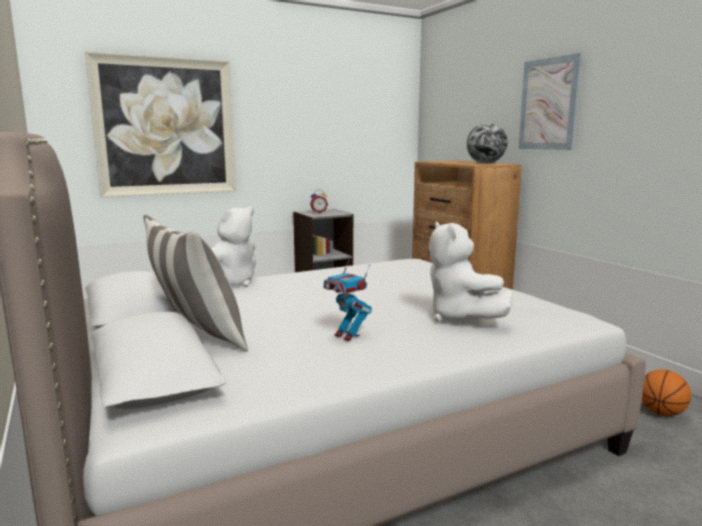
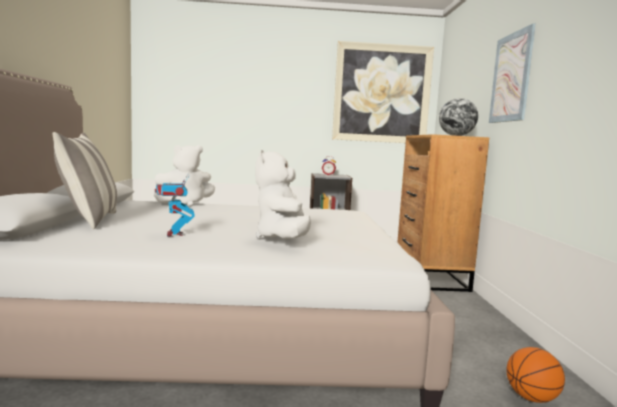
camera: 25 degrees right, 5 degrees down
(166, 127) = (219, 101): picture -> picture (381, 94)

